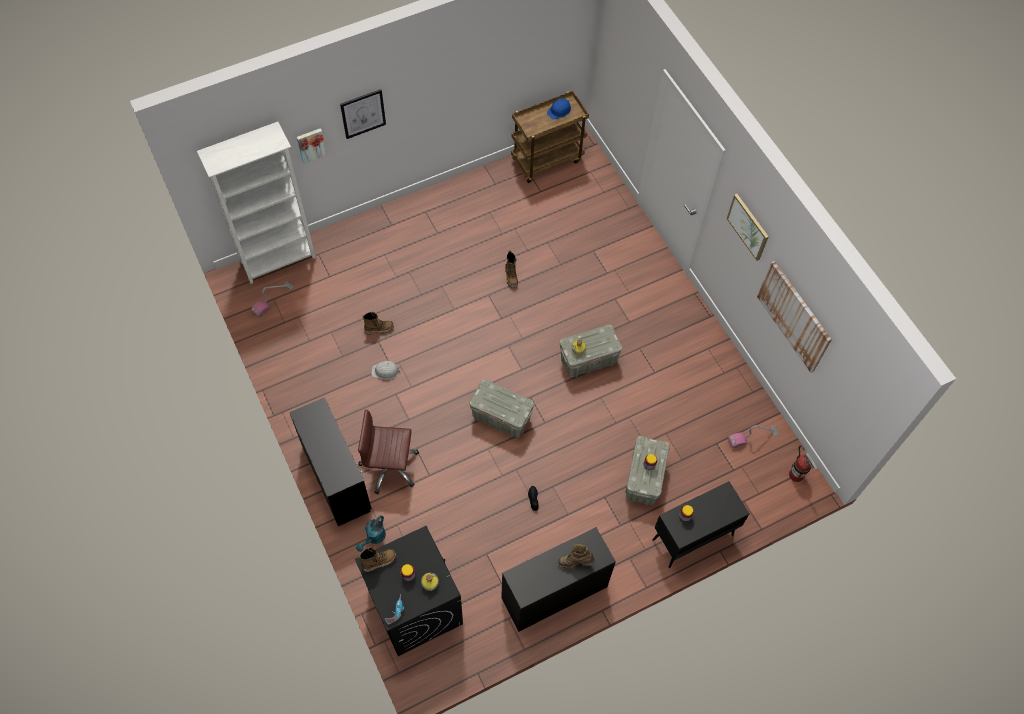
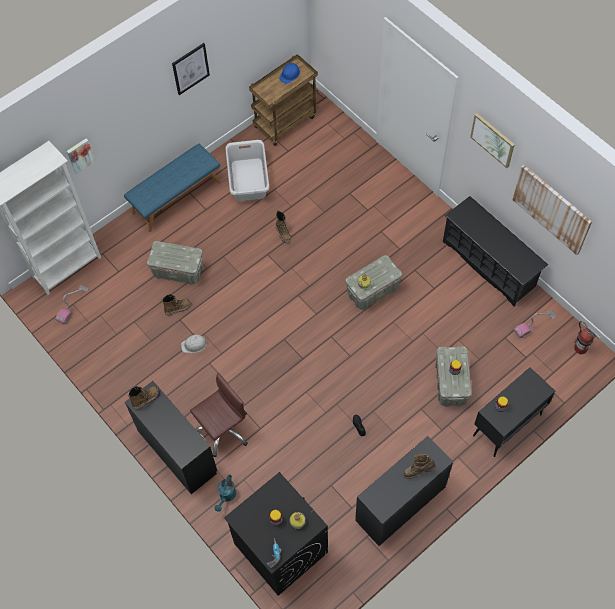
camera: 10 degrees left, 0 degrees up
(363, 113) = (121, 116): picture -> picture (190, 68)
(379, 561) = (246, 514): boot -> boot (145, 399)
(390, 467) = (222, 429): brown office chair -> brown office chair turned 150 degrees clockwise
(410, 213) = (176, 197): none -> blue bench
(491, 212) = (249, 179): none -> grey laundry basket
(500, 417) = (309, 361): grey storage box -> grey storage box (178, 271)
(721, 361) = (489, 264): none -> black shoe rack

